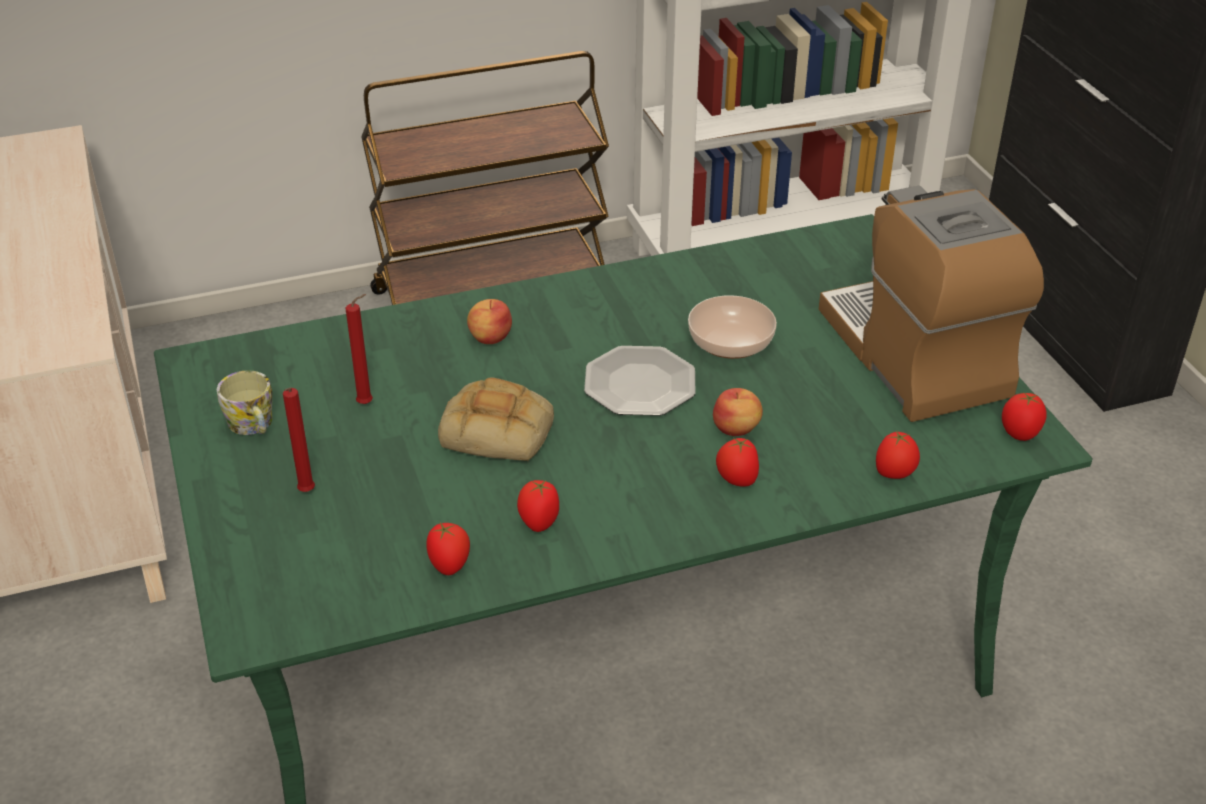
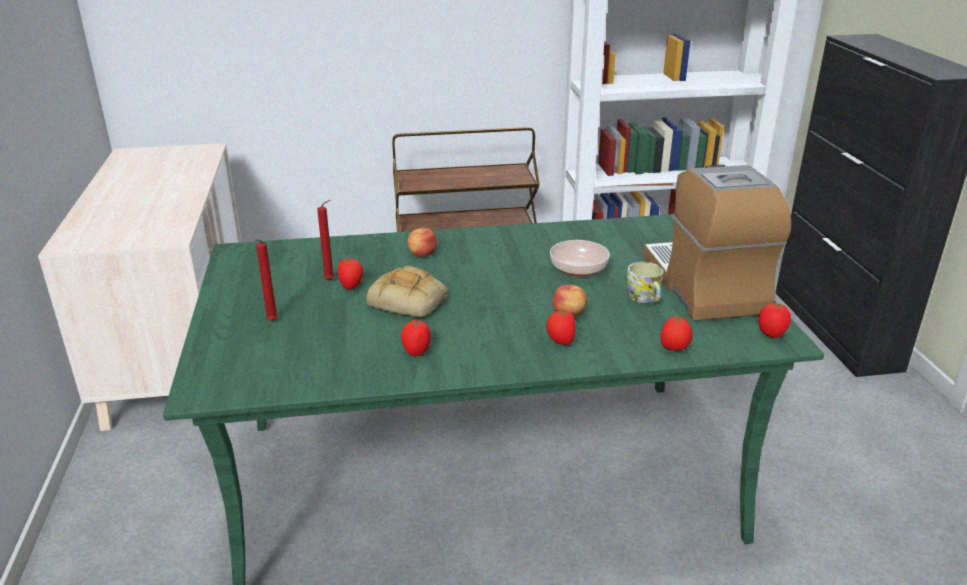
camera: 10 degrees right, 10 degrees down
(253, 426) = (255, 285): mug -> mug (645, 298)
(450, 566) = (347, 369): tomato -> tomato (351, 286)
(640, 384) = (511, 285): plate -> none

